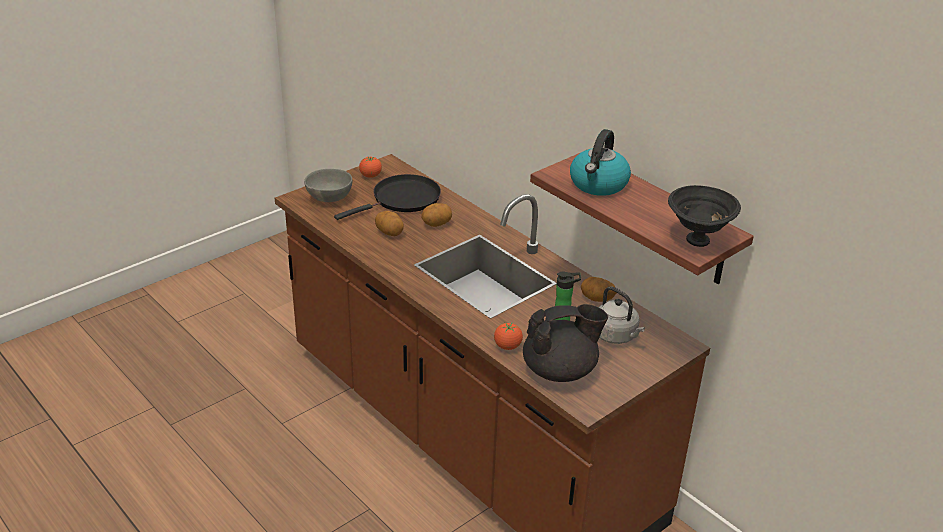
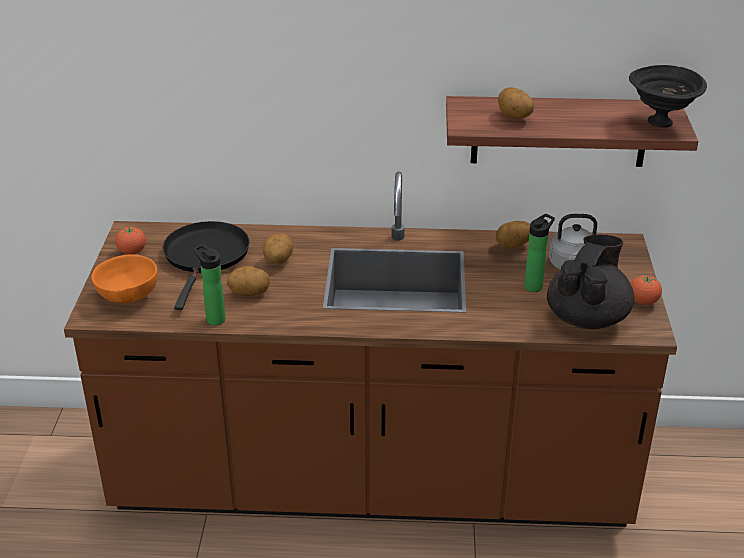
camera: 45 degrees left, 0 degrees up
(328, 199) = (127, 297): grey bowl -> orange bowl
(349, 235) = (214, 318): none -> bottle
(507, 346) = (519, 325): tomato -> tomato (643, 302)
(598, 184) = (514, 117): kettle -> potato

